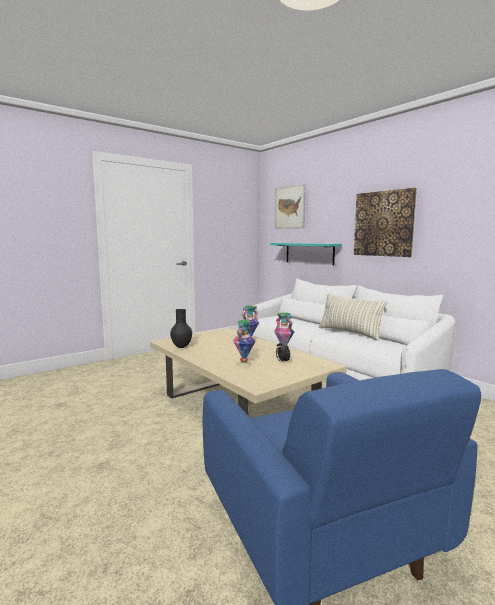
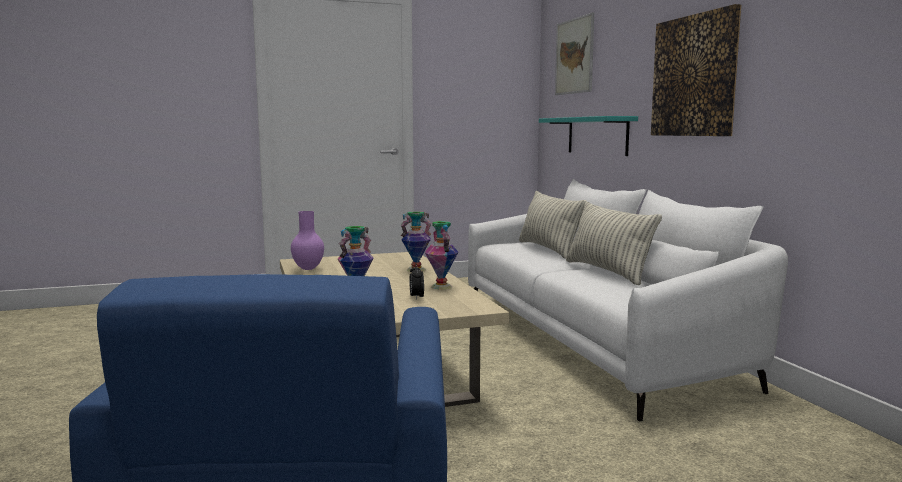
camera: 20 degrees right, 0 degrees up
(182, 347) = (308, 269): black vase -> purple vase
(297, 320) = (548, 249): none -> pillow

